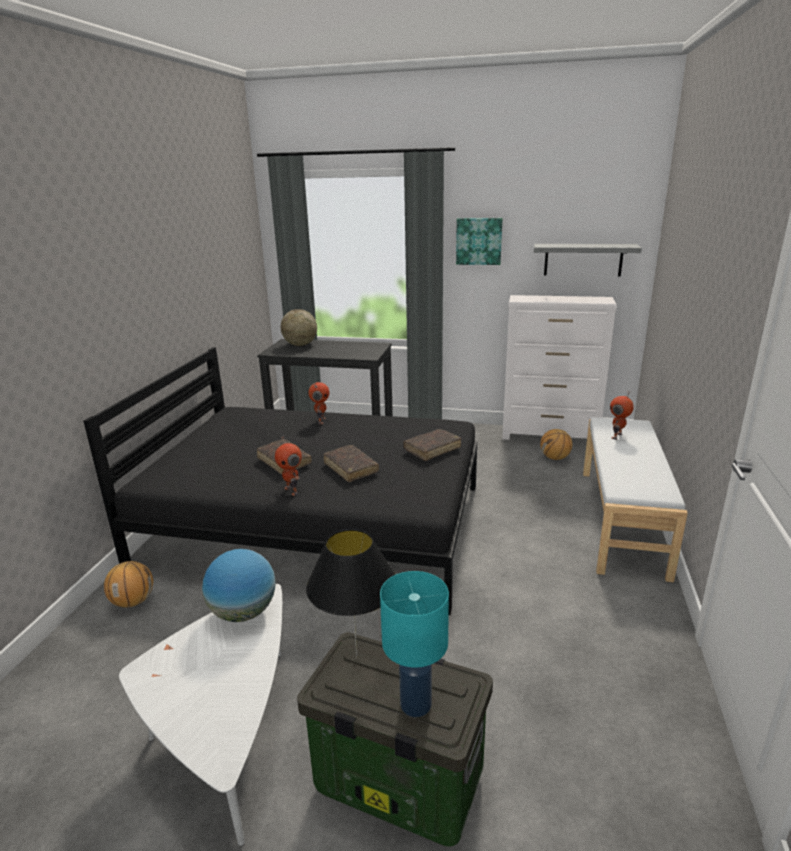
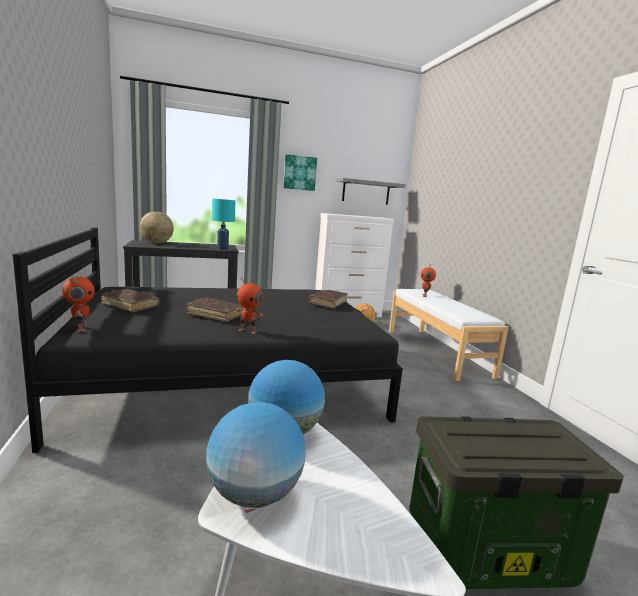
camera: 30 degrees left, 10 degrees down
(133, 601) = (72, 477): basketball -> none
(169, 664) = (255, 494): none -> globe
(321, 421) = (214, 292): toy robot -> toy robot (80, 329)
(351, 468) = (281, 315): brown book -> brown book (130, 305)
(357, 657) = (457, 429): black table lamp -> none
(415, 705) = (545, 450): turquoise table lamp -> turquoise table lamp (222, 249)

